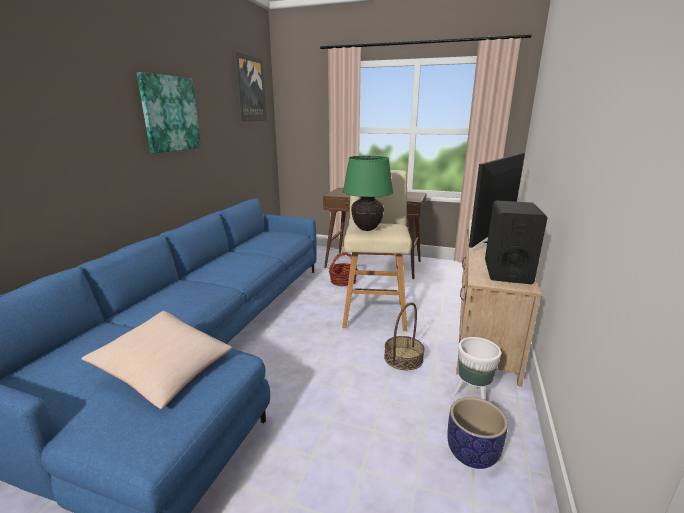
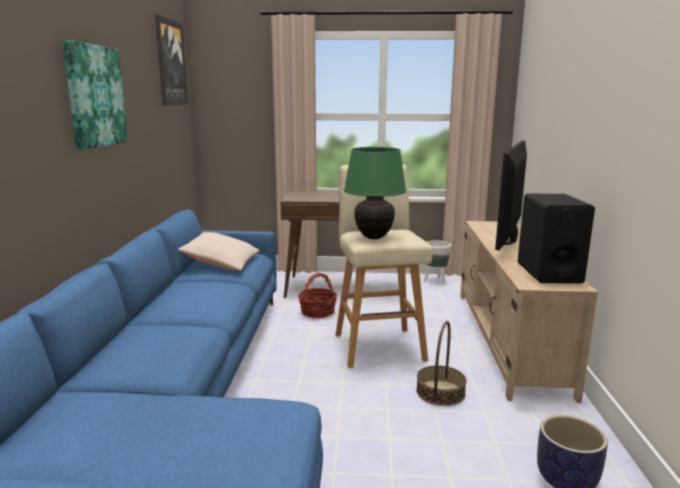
camera: 15 degrees left, 5 degrees down
(166, 369) = (209, 433): beige pillow -> beige pillow (221, 263)
(471, 397) = (536, 422): white planter -> white planter (435, 281)

